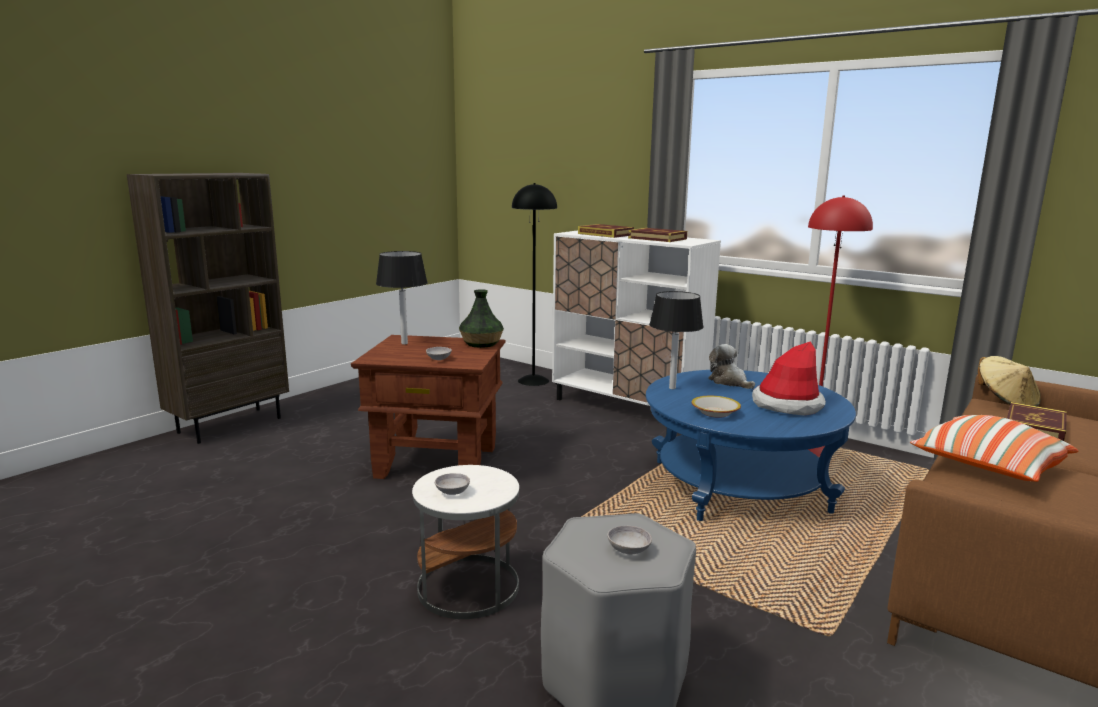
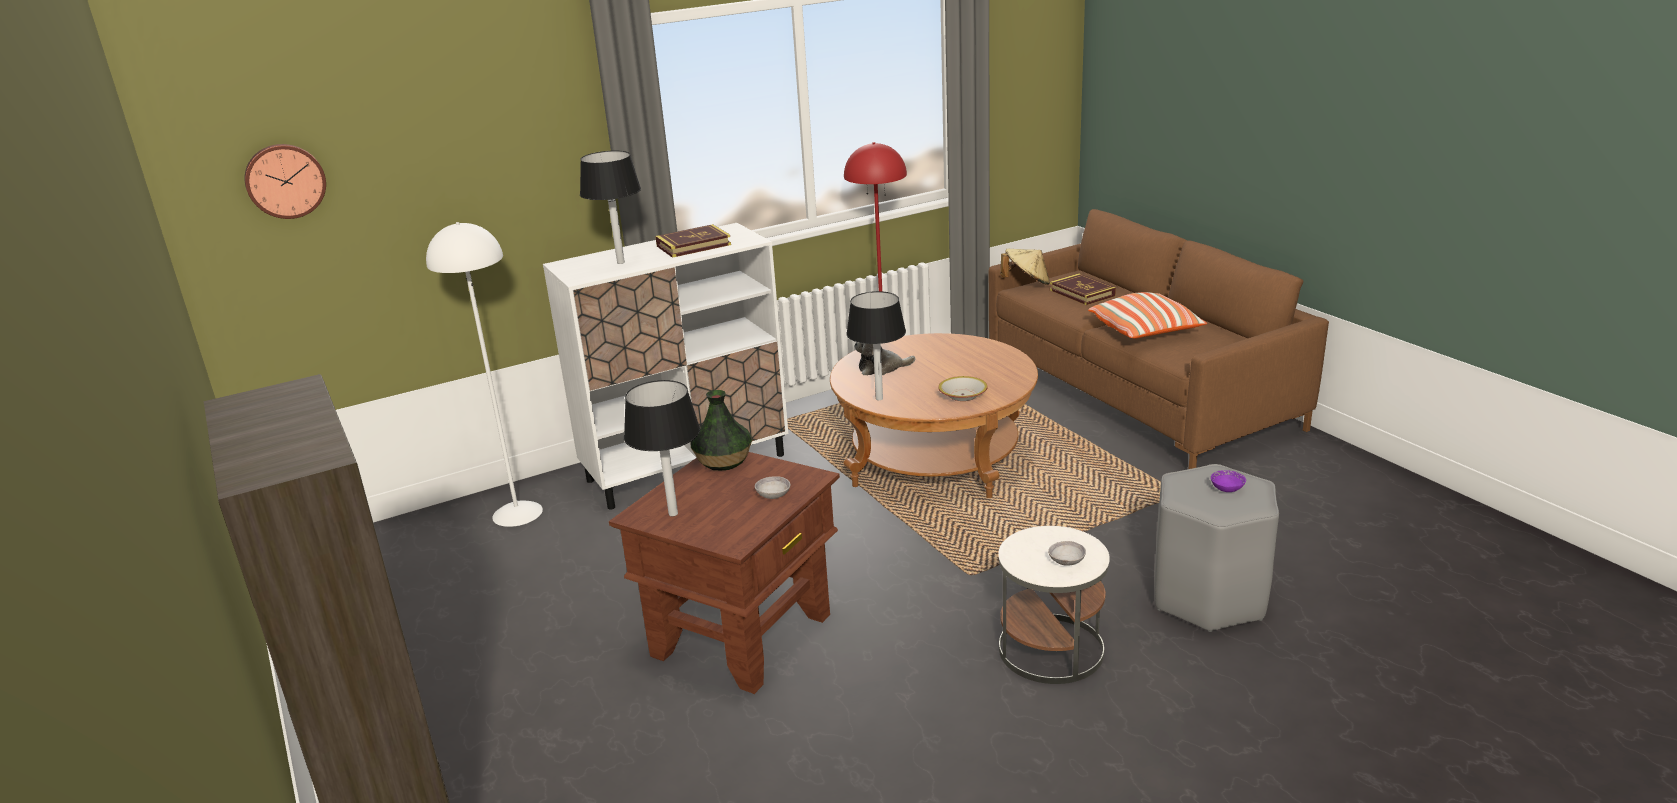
camera: 65 degrees left, 10 degrees up
(500, 149) = (285, 180): none -> wall clock
(533, 381) = (518, 513): black floor lamp -> white floor lamp
(605, 234) = (620, 262): book -> black table lamp
(629, 550) = (1227, 489): grey bowl -> purple bowl
(739, 486) = (935, 459): blue coffee table -> brown coffee table
(787, 405) = (962, 360): hat -> none

